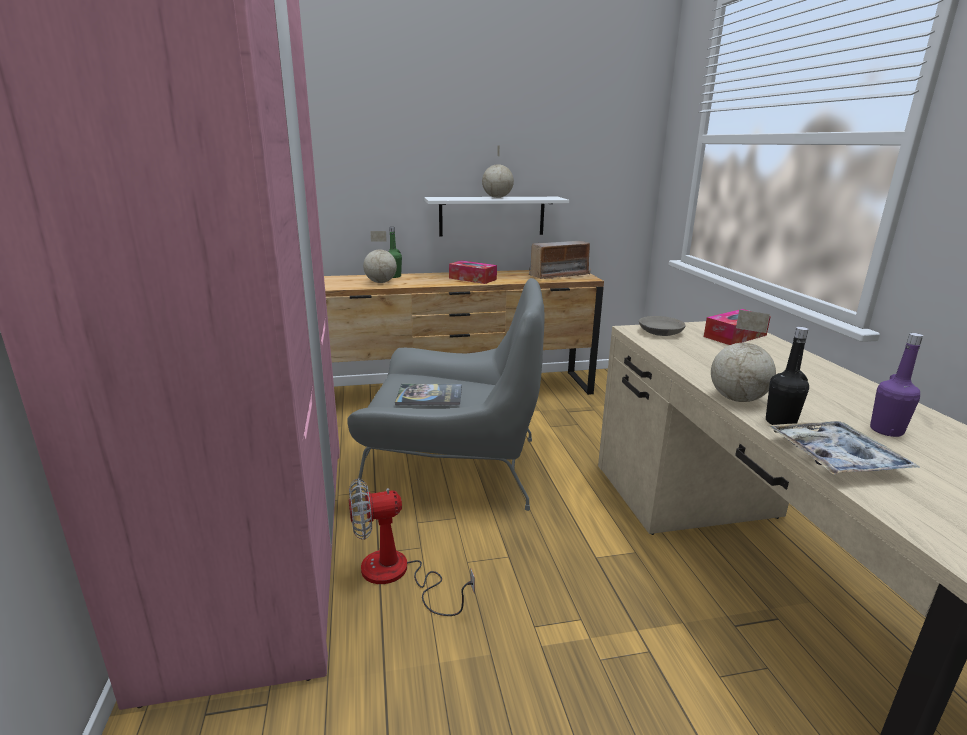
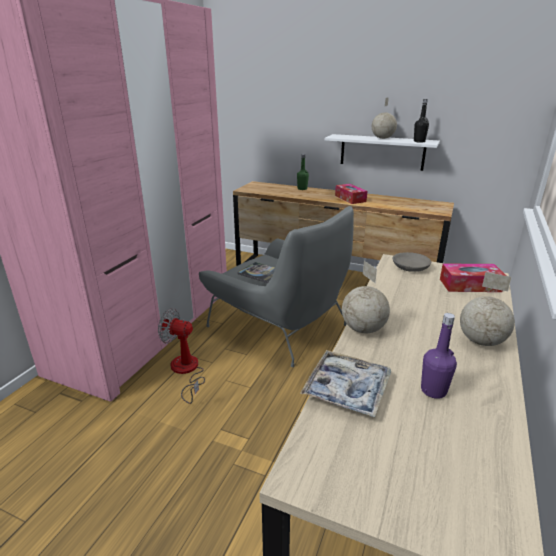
camera: 35 degrees right, 5 degrees up
(380, 282) = (286, 192): globe -> globe (480, 341)
(559, 275) = (421, 206): radio -> none
(780, 422) = (360, 354): black bottle -> black bottle (419, 141)

